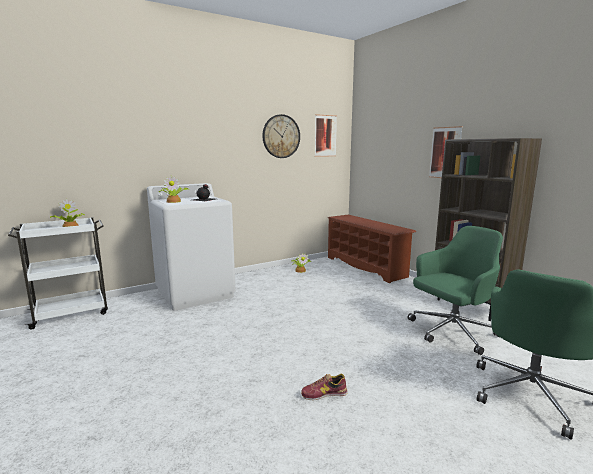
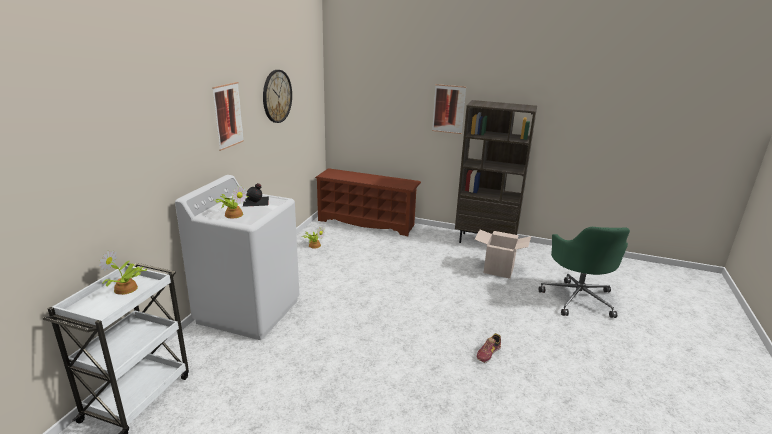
camera: 40 degrees left, 10 degrees up
(325, 136) = (307, 85): picture -> picture (228, 115)
(451, 332) = (498, 270): green office chair -> cardboard box

